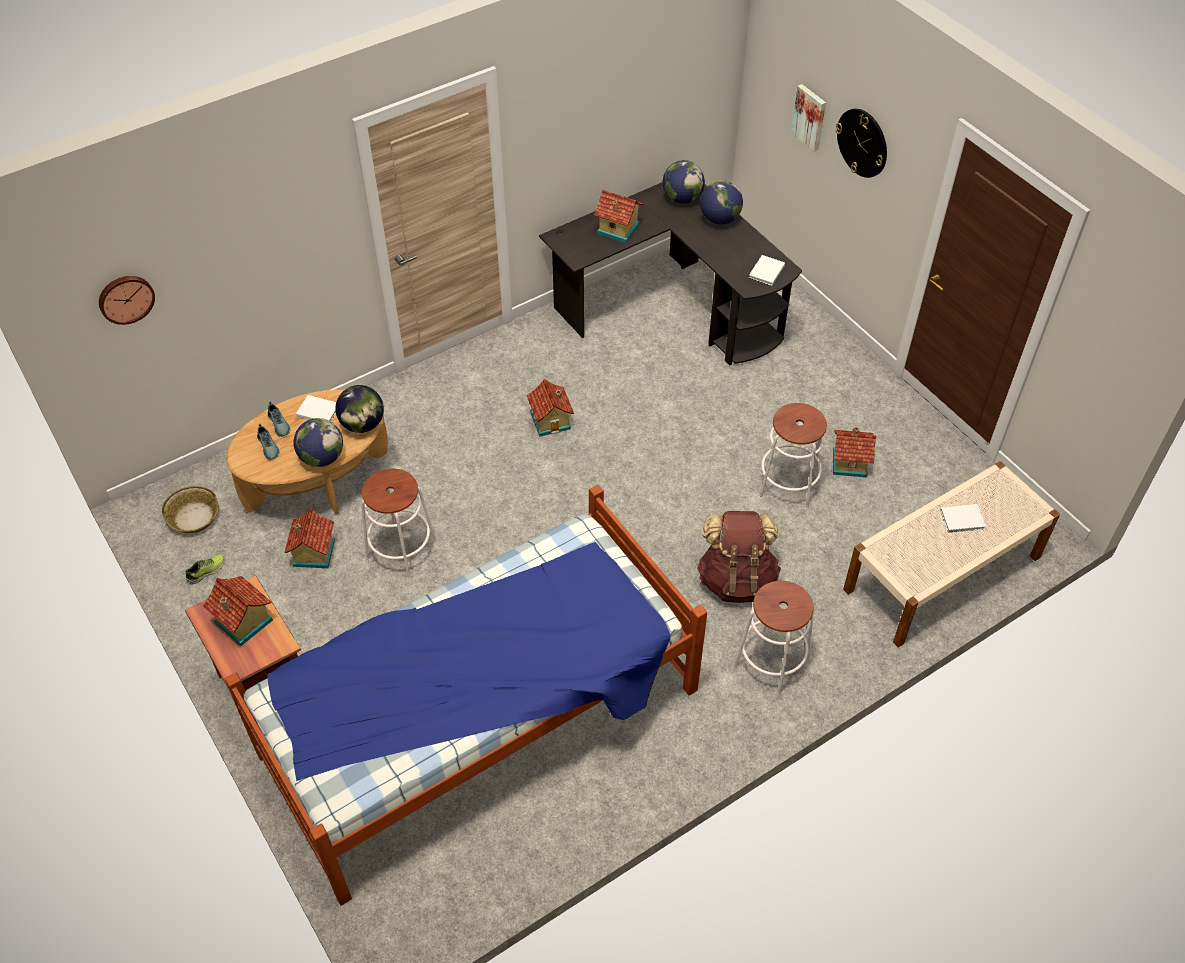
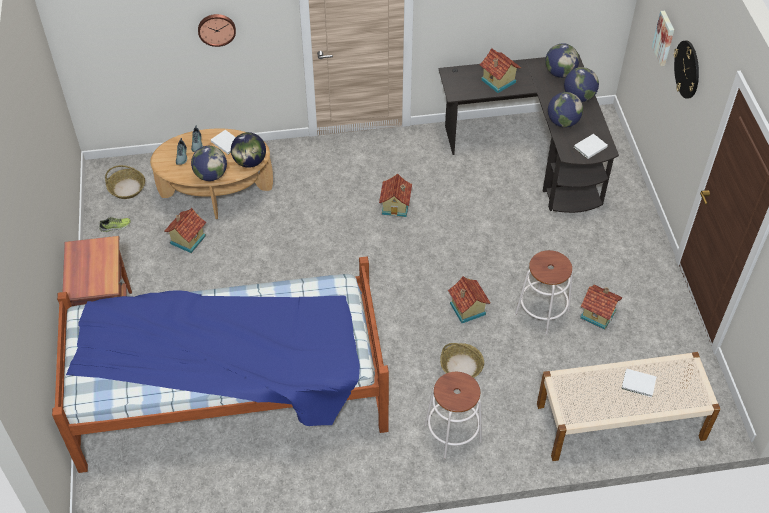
camera: 25 degrees right, 0 degrees up
(125, 298) = (110, 24): wall clock -> wall clock (216, 29)
(242, 623) = (93, 263): toy house -> toy house (467, 309)
(401, 549) = (244, 258): white stool -> none
(719, 253) = (563, 122): none -> globe
(736, 579) = (462, 366): brown backpack -> basket

